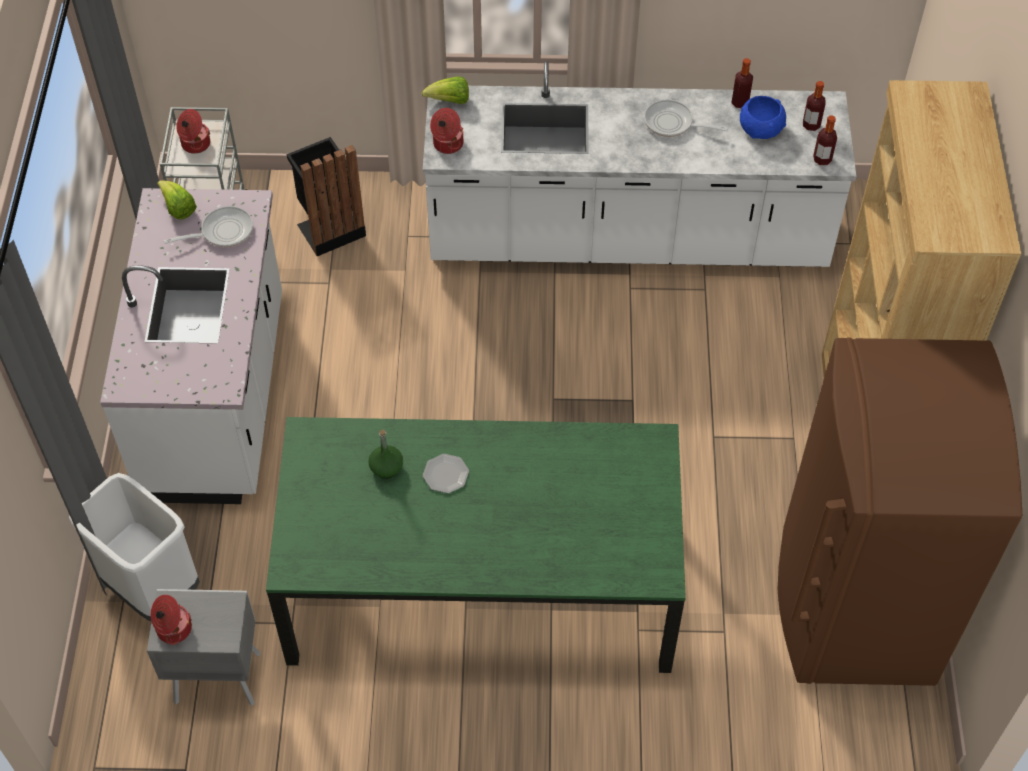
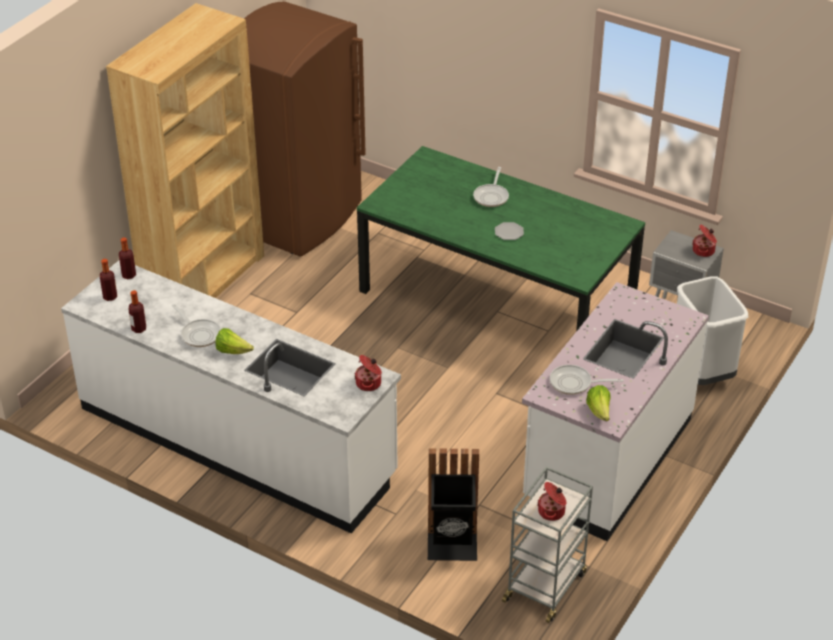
camera: 150 degrees left, 15 degrees down
(386, 468) = (541, 247): green bottle -> none
(449, 101) = (342, 413): lettuce -> lettuce (233, 351)
(512, 535) = (491, 196): none -> frying pan
(760, 129) = (145, 307): blue bowl -> none

